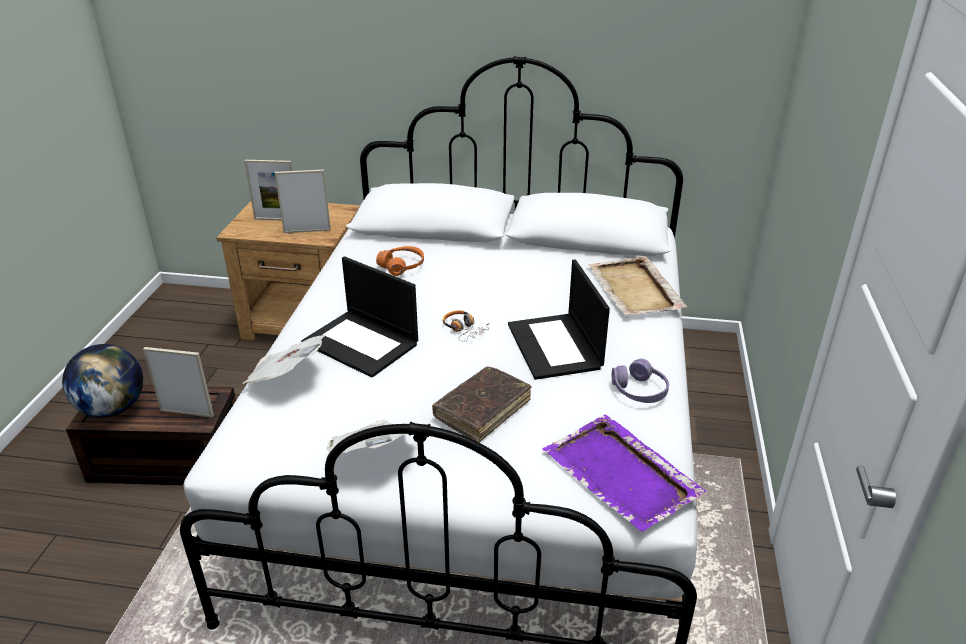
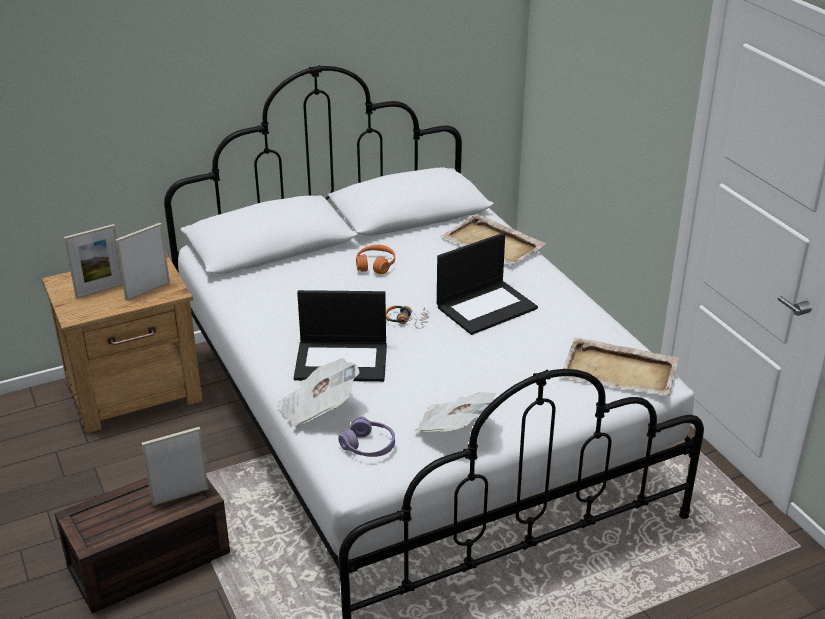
camera: 35 degrees left, 0 degrees up
(112, 408) = (102, 524): globe -> none
(402, 266) = (292, 290): orange headphones -> orange headphones (375, 265)
(482, 410) = (489, 369): brown book -> none
(555, 347) = (486, 307): laptop -> laptop turned 75 degrees counterclockwise
(621, 475) = (620, 371): purple tray -> beige tray
(639, 391) = (574, 315): purple headphones -> purple headphones (368, 446)

